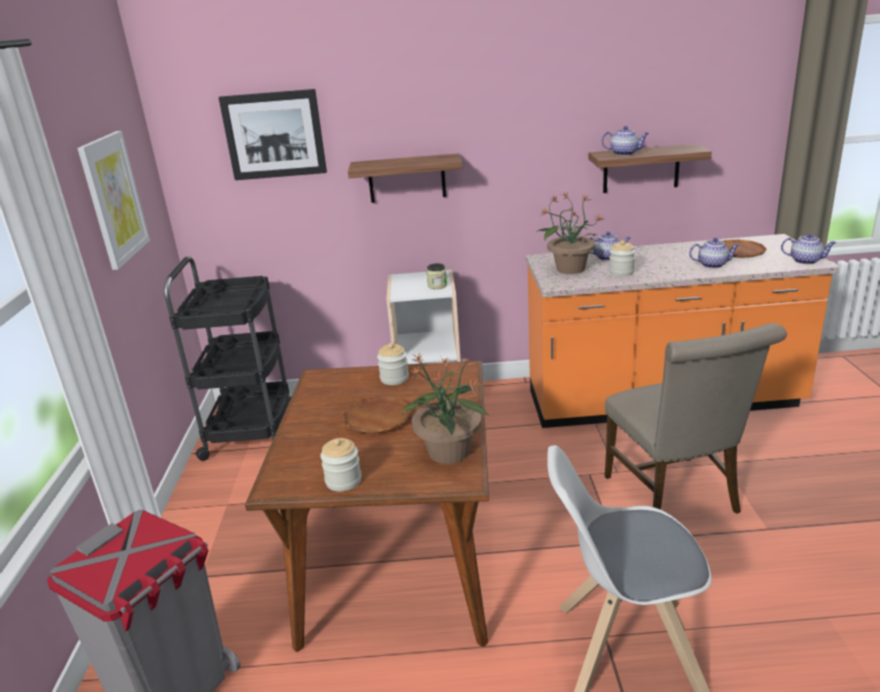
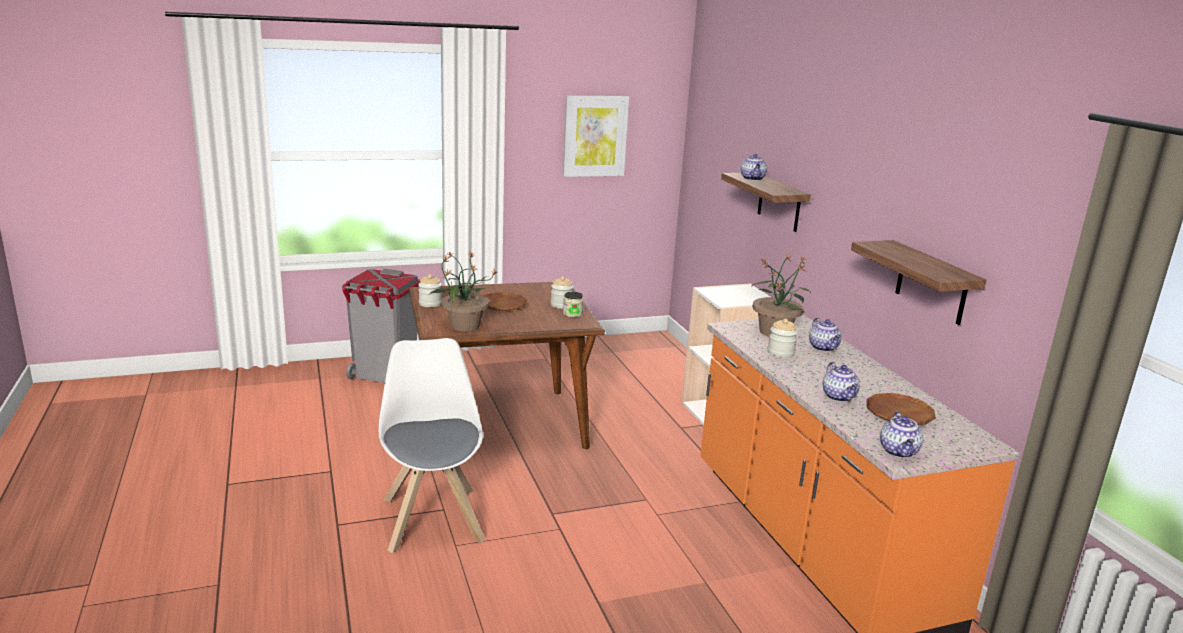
camera: 70 degrees right, 5 degrees down
(252, 431) = (635, 349): black cart -> none
(274, 135) = (728, 132): picture -> none
(437, 286) = (735, 301): jar -> jar (572, 314)
(625, 153) = (893, 250): teapot -> teapot (753, 179)
(675, 498) = (628, 548): beige chair -> none

